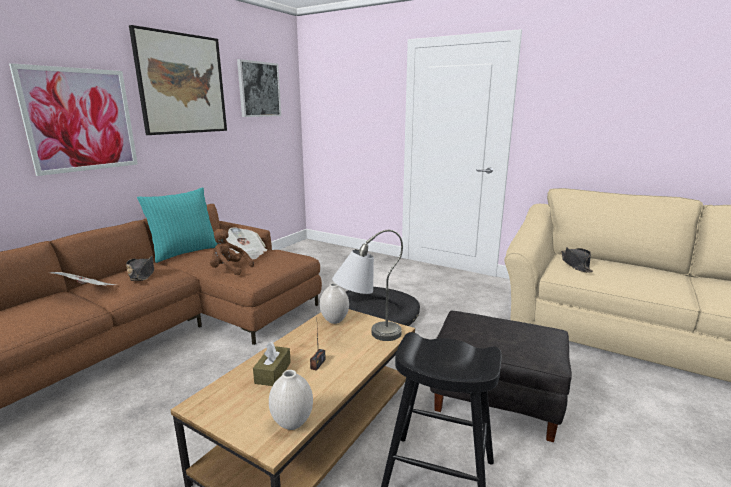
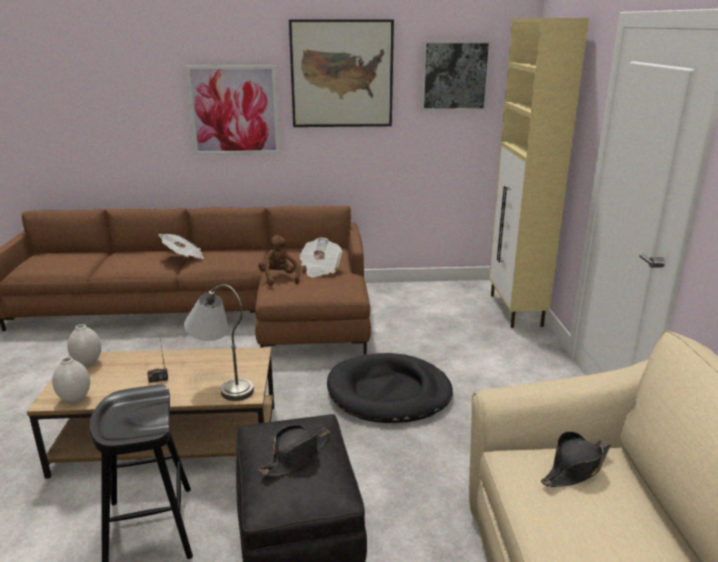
camera: 55 degrees right, 5 degrees up
(142, 274) = (228, 257): black hat -> black hat (296, 456)
(184, 252) = (294, 249): turquoise pillow -> none
(273, 373) = (133, 367): brown tissue box -> none
(335, 321) = (238, 360): white vase -> white vase (87, 363)
(341, 251) = (515, 310): none -> beige cabinet

